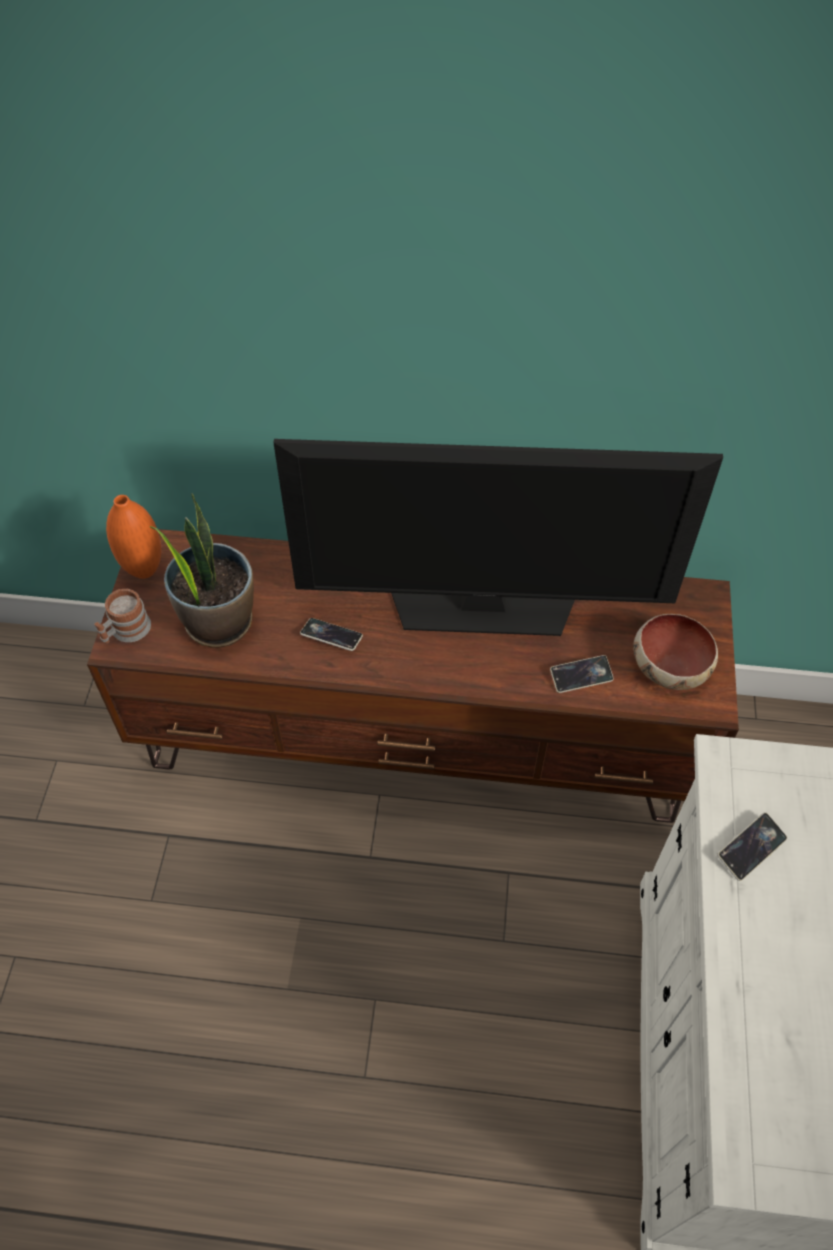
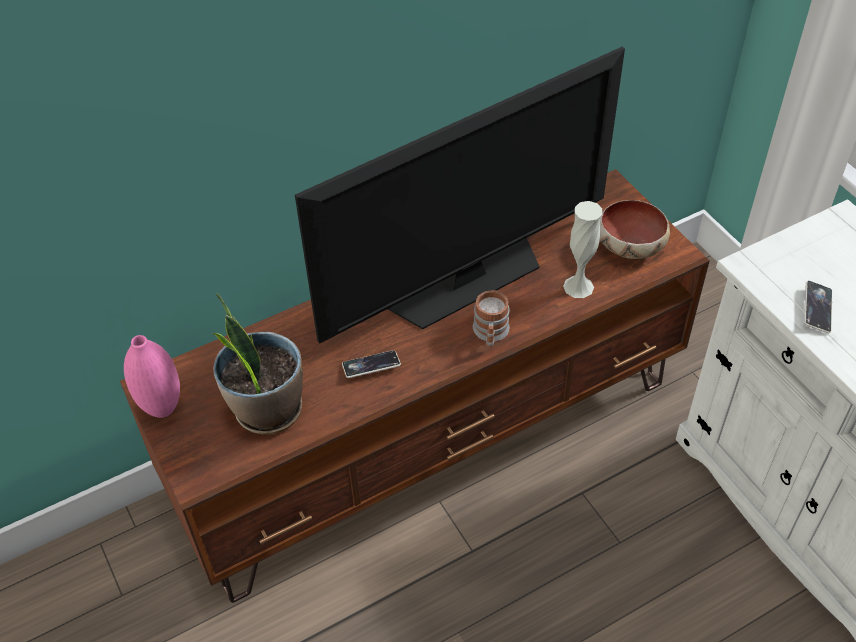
camera: 35 degrees left, 5 degrees down
(125, 631) = (193, 464): mug -> mug (490, 333)
(144, 570) = (162, 408): orange vase -> pink vase
(581, 676) = (578, 286): phone -> white vase

